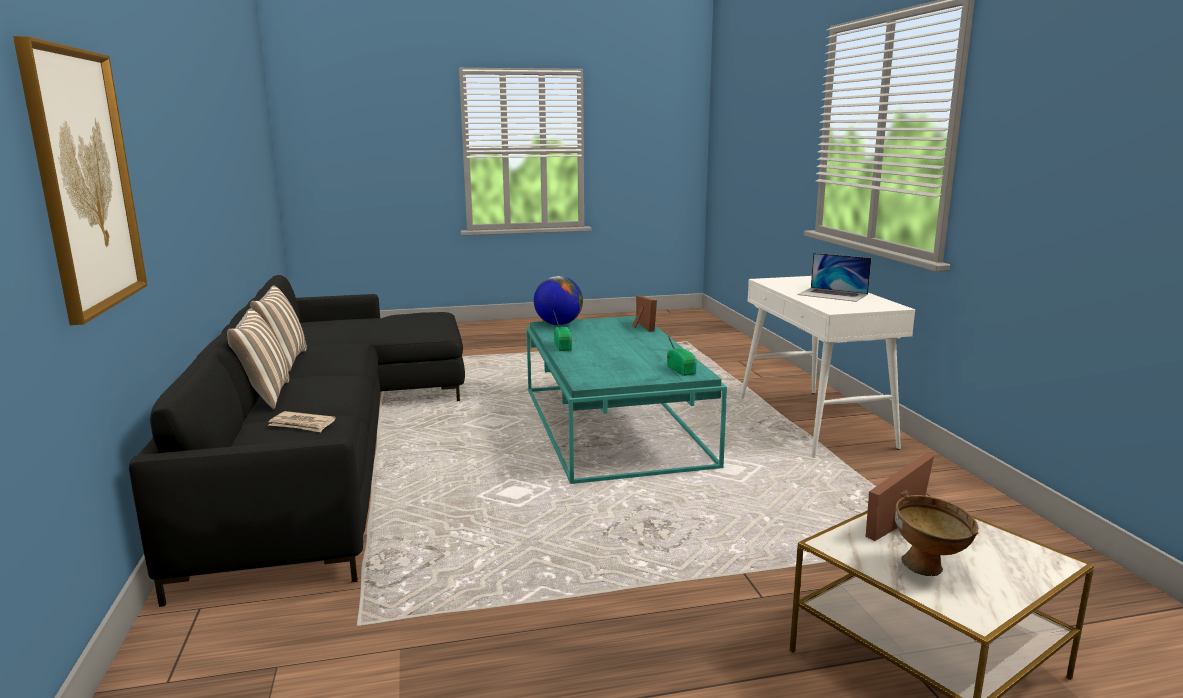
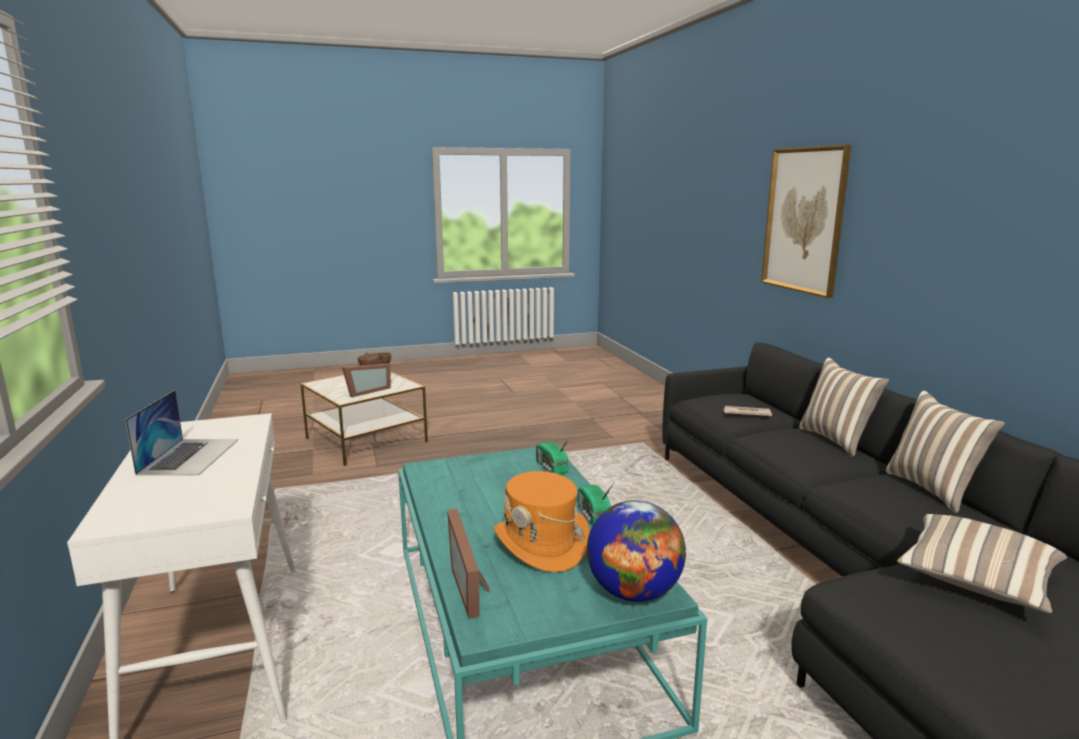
camera: 175 degrees right, 0 degrees up
(374, 329) = (976, 581): none -> pillow
(601, 337) = (542, 544): none -> orange hat
(681, 370) = (440, 473): radio -> radio (551, 468)
(833, 294) = (189, 456): laptop -> laptop turned 60 degrees clockwise

